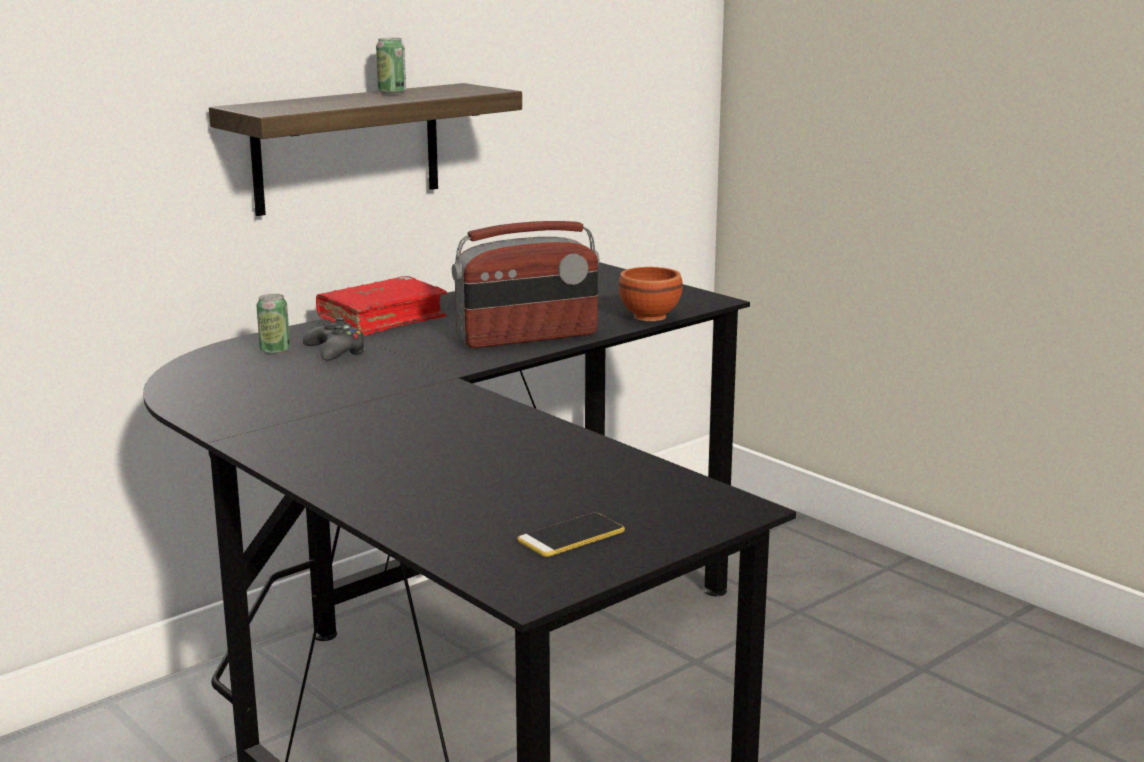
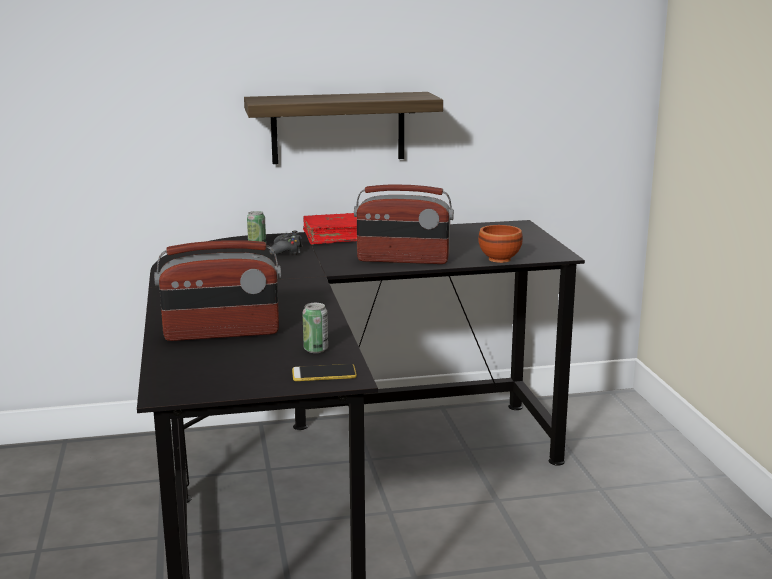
camera: 30 degrees right, 0 degrees up
(392, 93) = (362, 95): can -> can (316, 349)
(453, 487) = (221, 333): none -> radio
(571, 536) = (234, 371): phone -> phone (324, 374)

